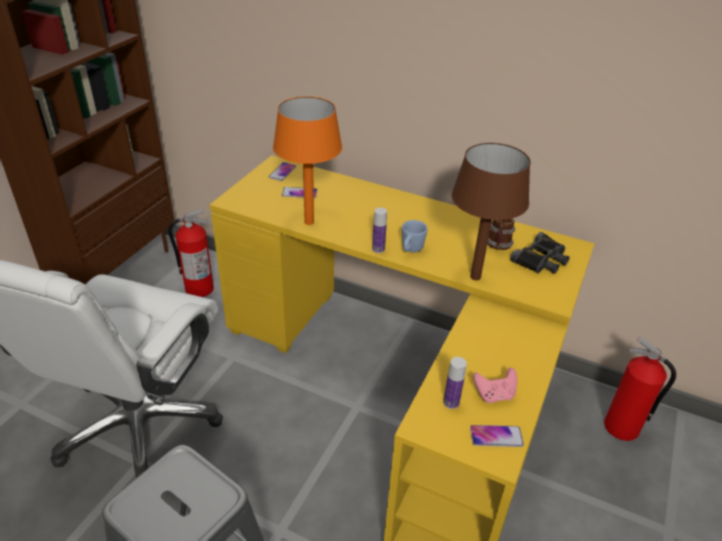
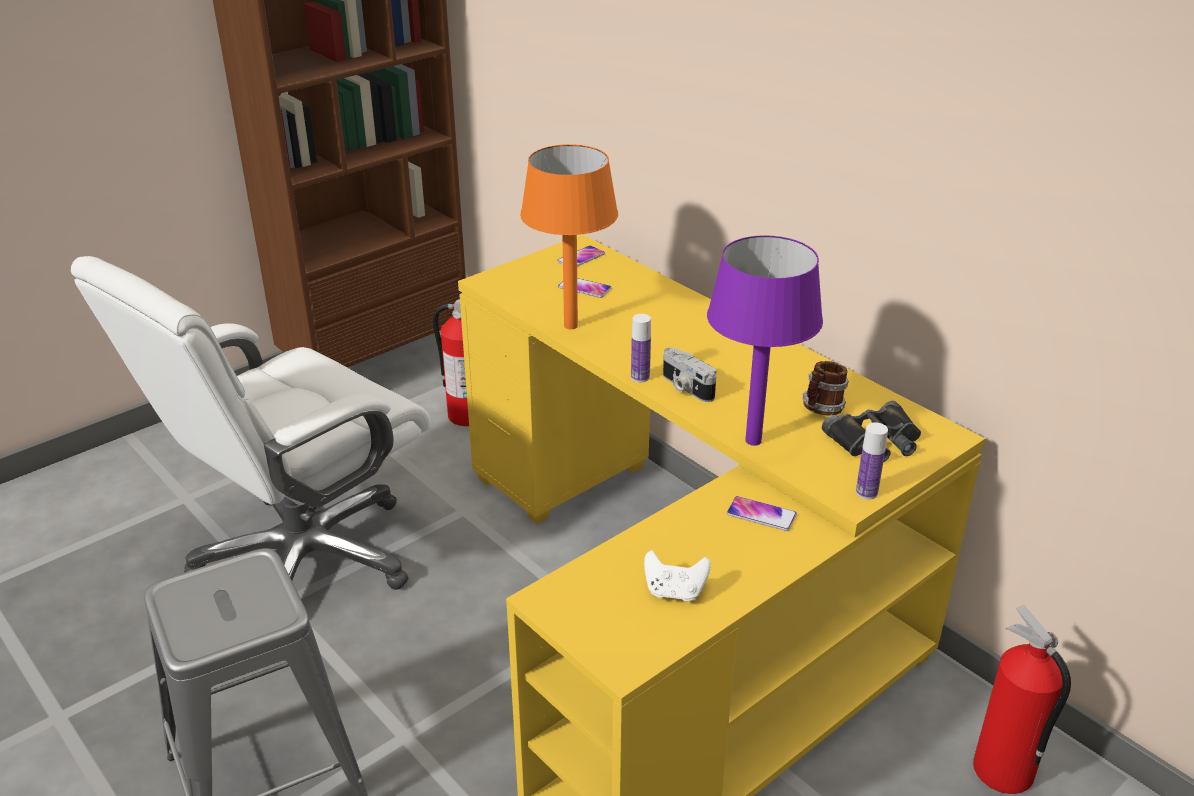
camera: 25 degrees right, 5 degrees down
(410, 250) = (685, 387): blue mug -> camera
(451, 402) = (607, 584): bottle -> bottle (866, 492)
(475, 276) = (753, 440): brown table lamp -> purple table lamp
(494, 395) = (674, 592): pink game controller -> white game controller
(496, 436) = (637, 639): phone -> phone (761, 514)

